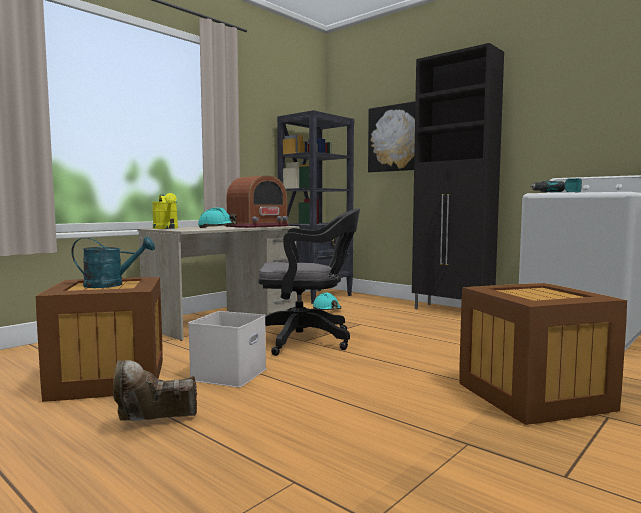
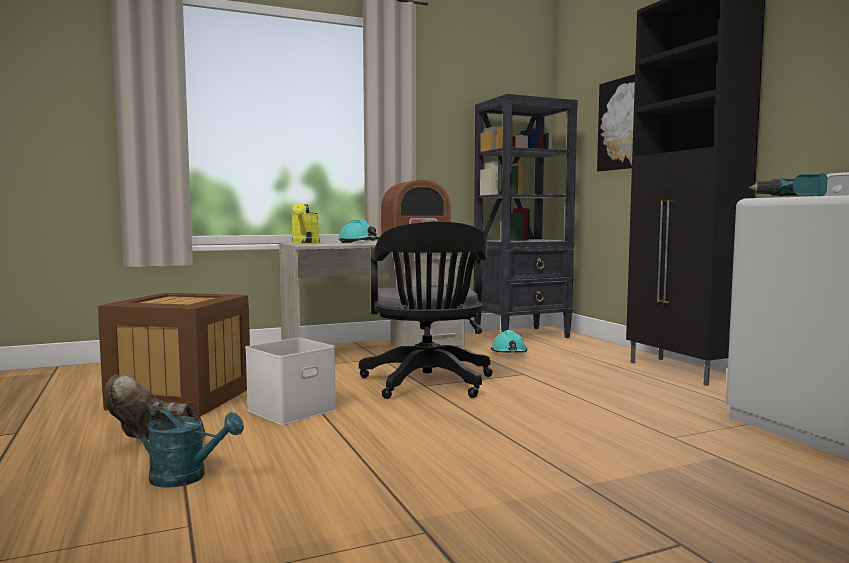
camera: 25 degrees right, 0 degrees up
(111, 285) = (186, 300): turquoise watering can -> turquoise watering can (187, 478)
(306, 340) = (428, 384): black office chair -> black office chair turned 60 degrees clockwise
(533, 397) = (610, 497): crate -> none

